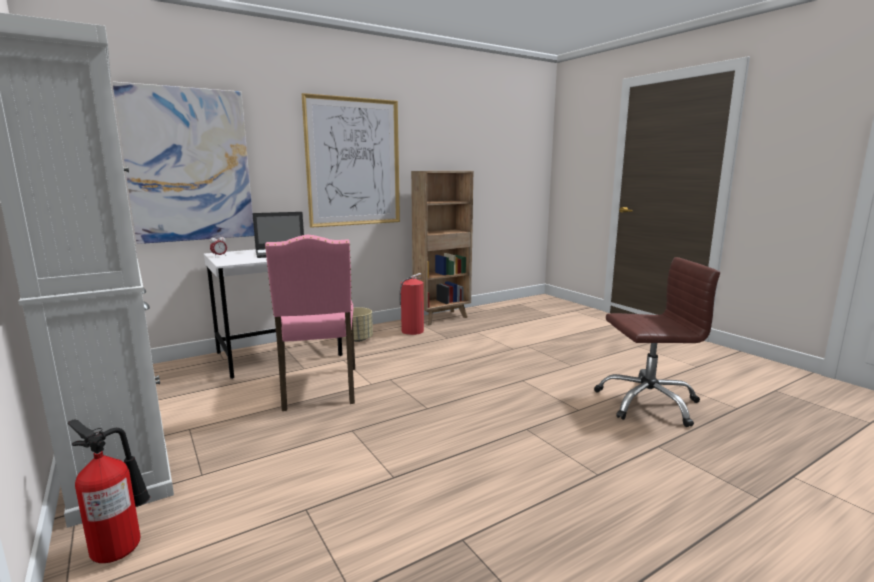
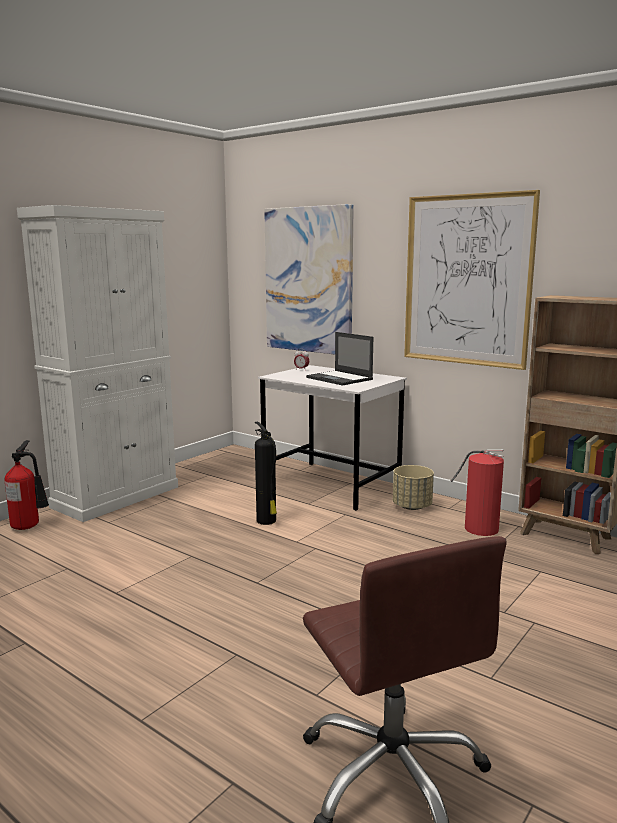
camera: 70 degrees right, 0 degrees up
(318, 389) = (267, 521): pink chair -> fire extinguisher

